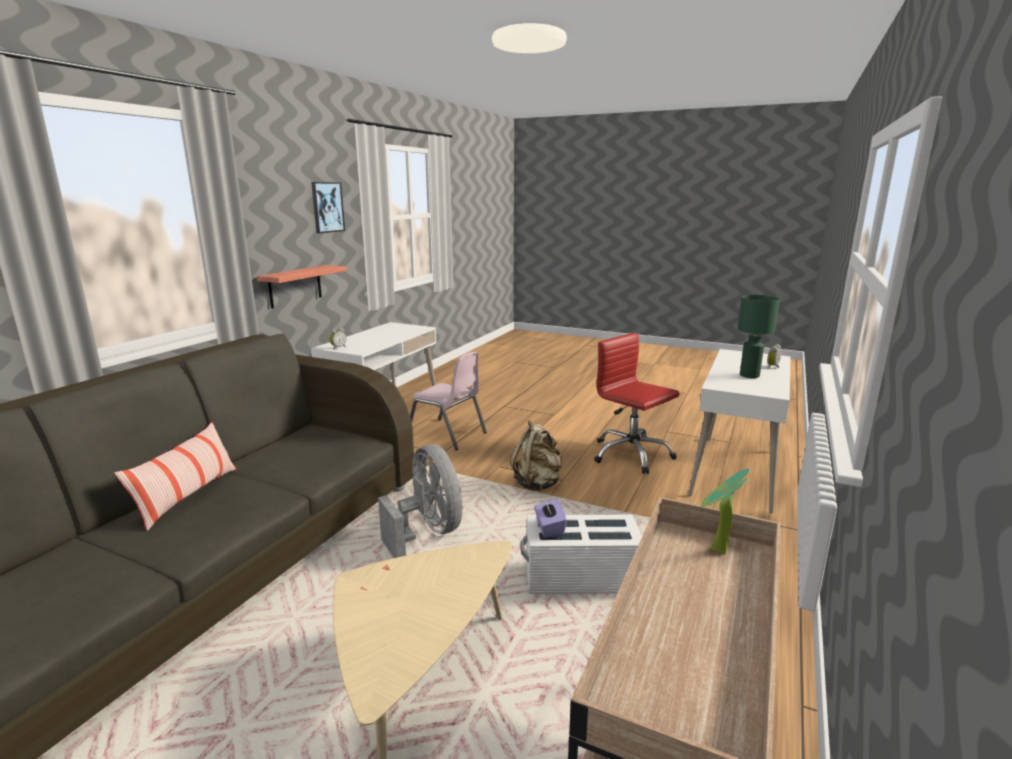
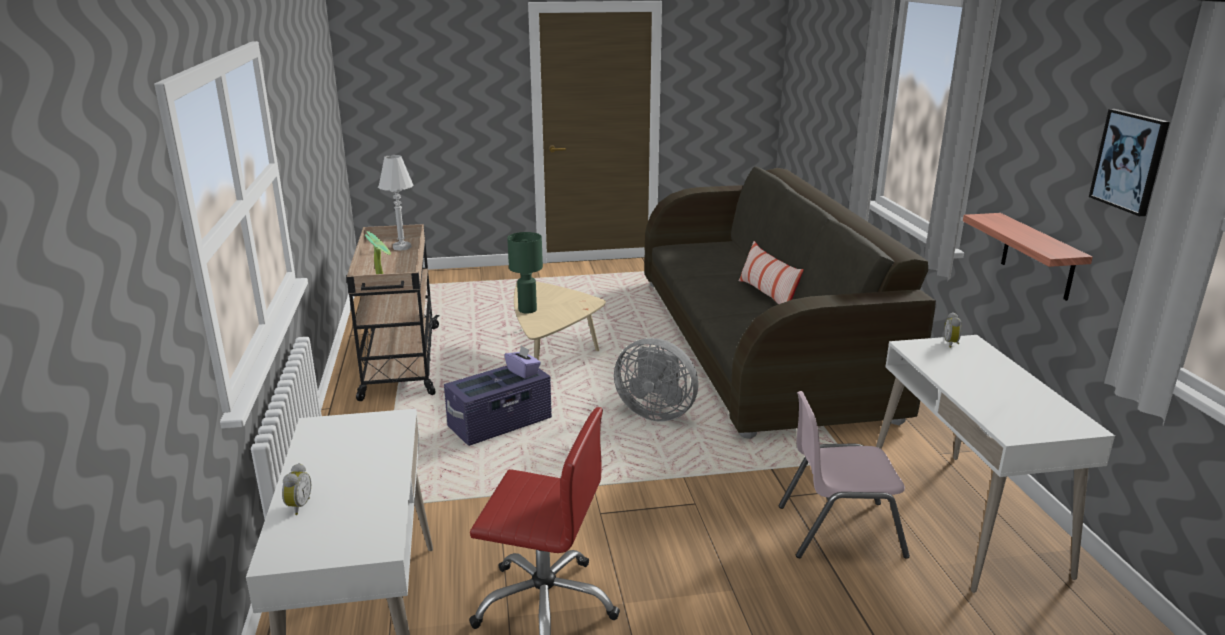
camera: 145 degrees right, 5 degrees up
(538, 484) = (622, 496): beige backpack -> none
(580, 578) = (500, 424): white storage box -> purple storage box
(653, 679) = (402, 247): none -> white table lamp
(750, 375) = (346, 461): green table lamp -> green table lamp (527, 310)

